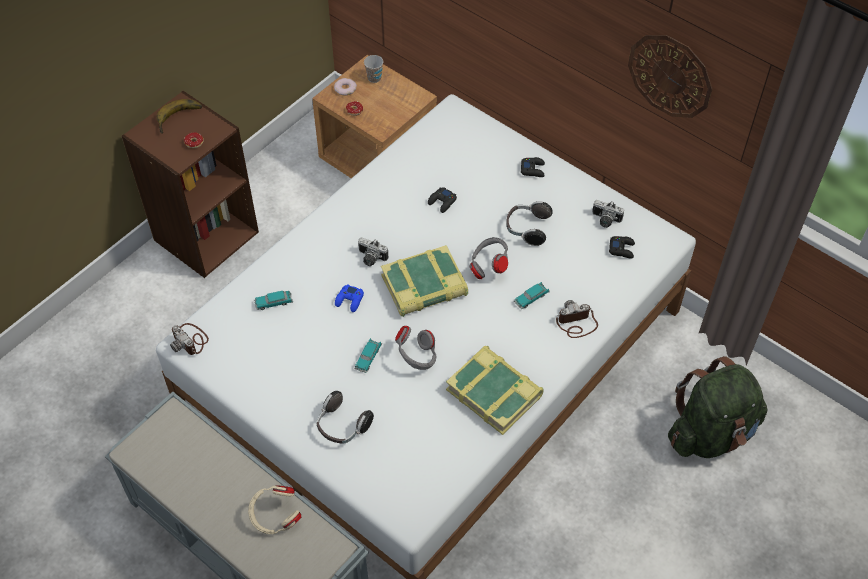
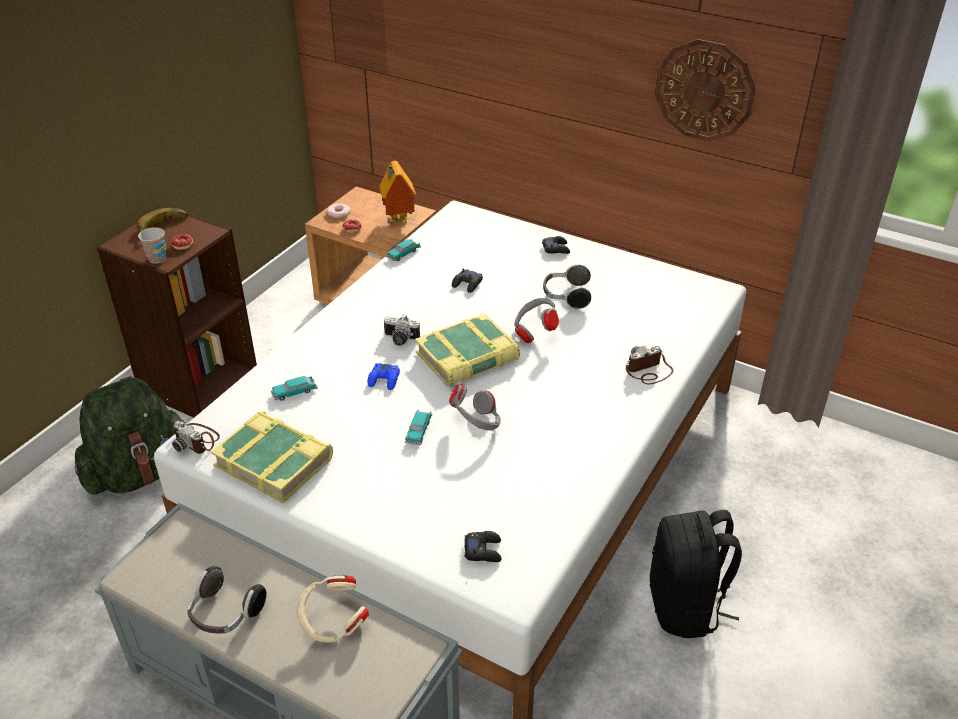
camera: 10 degrees left, 15 degrees down
(342, 426) = (402, 503): headphones -> headphones (225, 614)
(374, 78) = (367, 203): cup -> cup (157, 259)
(398, 104) = (397, 220): none -> toy house
(494, 392) = (577, 446): book -> book (275, 461)
(531, 298) = (590, 354): toy car -> toy car (403, 253)
(573, 520) = (685, 607): none -> black backpack
(605, 220) = (646, 281): camera -> none
(622, 249) = (673, 302): black game controller -> black game controller (483, 550)
(711, 433) = (806, 496): green backpack -> green backpack (140, 473)

